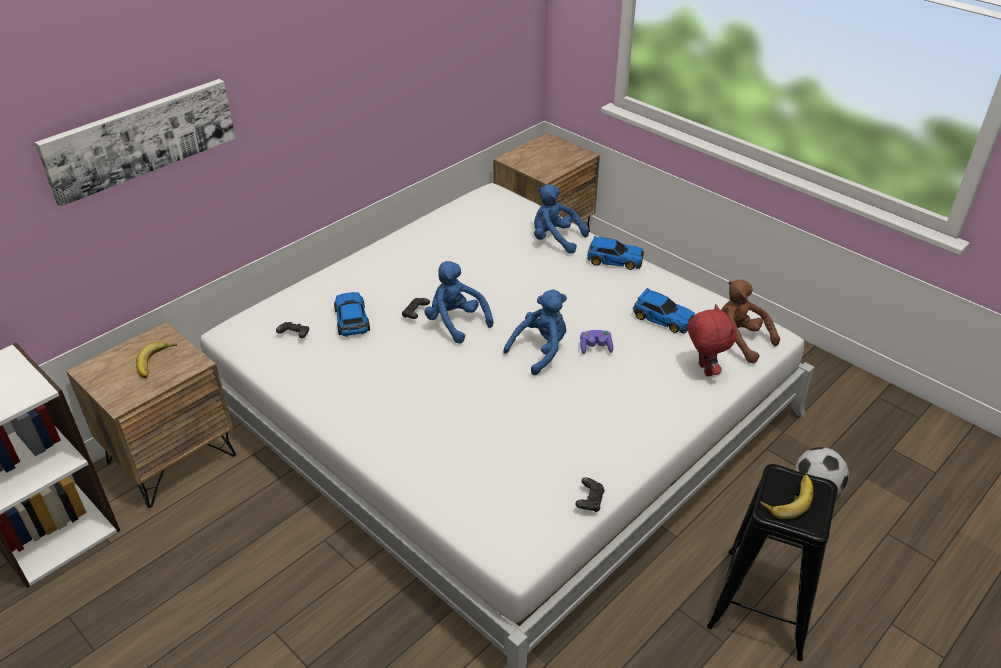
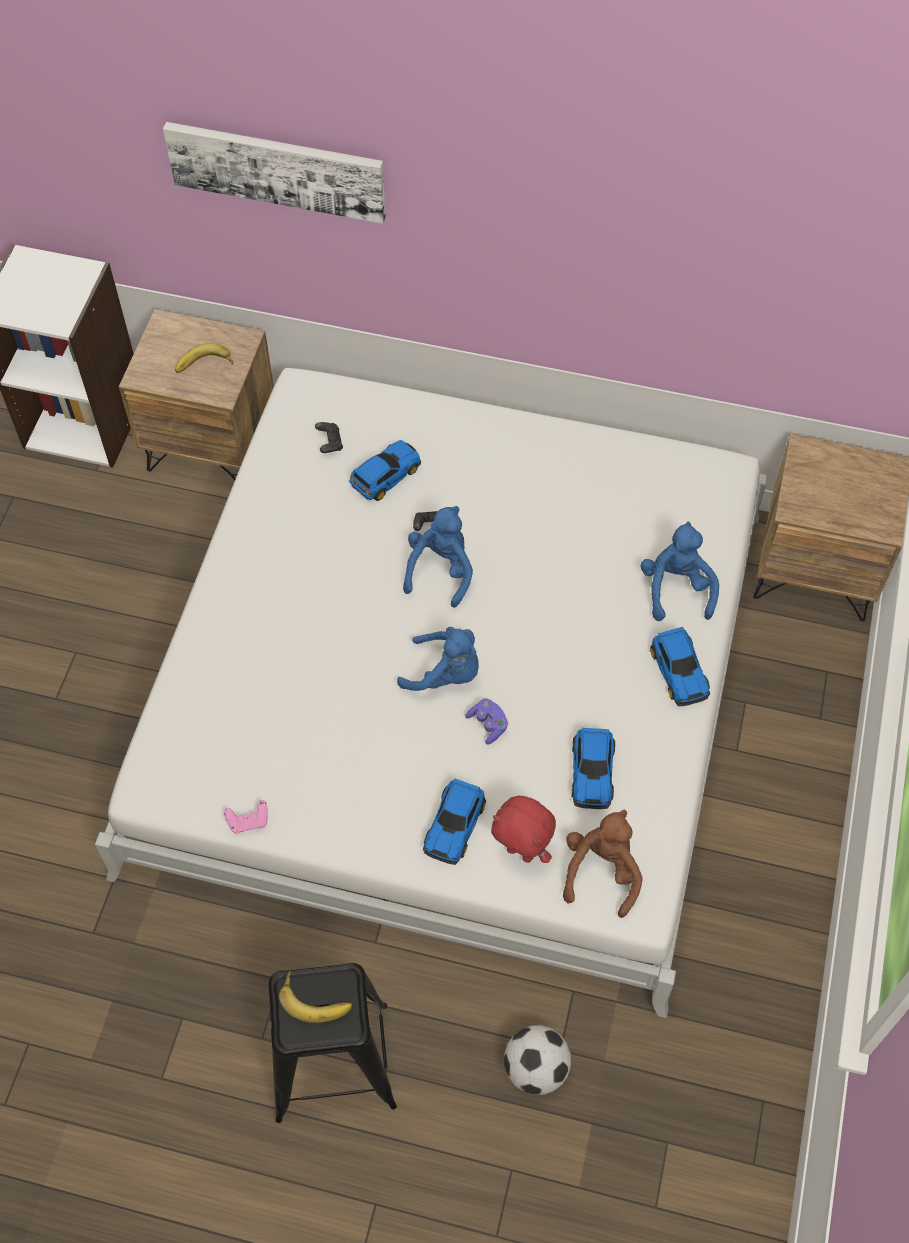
camera: 60 degrees right, 20 degrees up
(589, 501) = (248, 821): black game controller -> pink game controller
(663, 392) = (455, 824): none -> toy car
(703, 370) = (521, 852): red plush toy -> red plush toy turned 75 degrees clockwise

